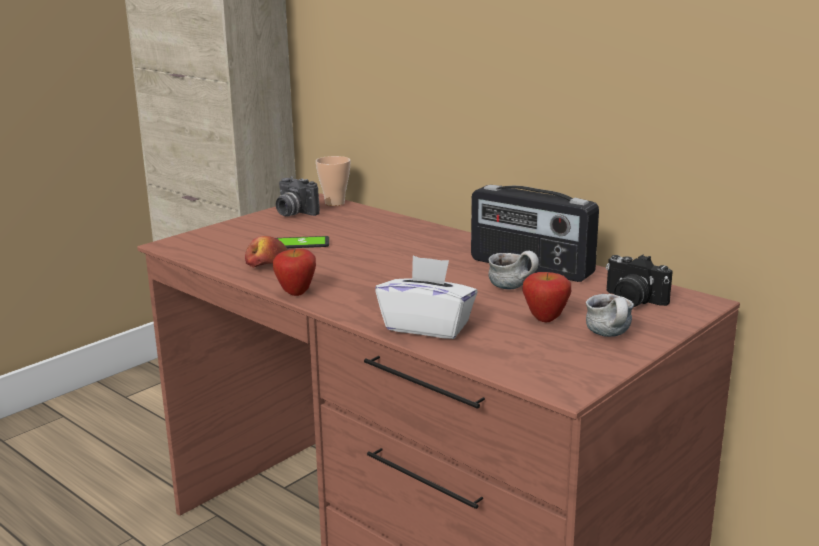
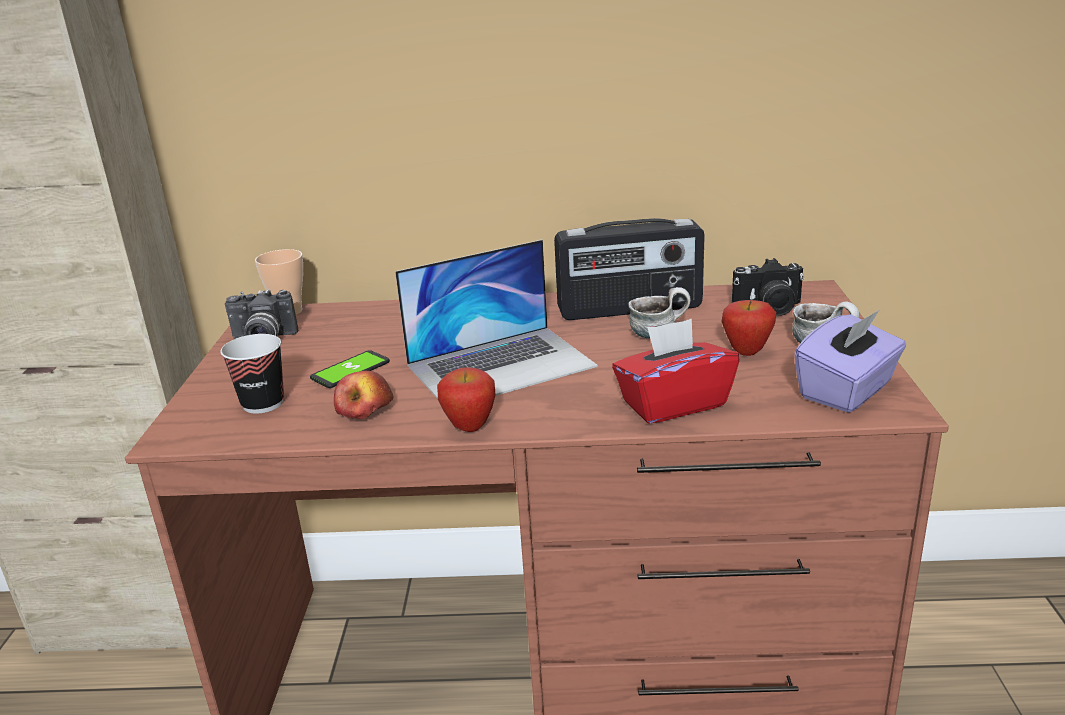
camera: 40 degrees left, 5 degrees up
(231, 244) = (263, 403): none -> cup
(380, 270) = (501, 365): none -> laptop
(427, 327) = (673, 404): white tissue box -> red tissue box
(555, 366) = (847, 391): none -> purple tissue box

